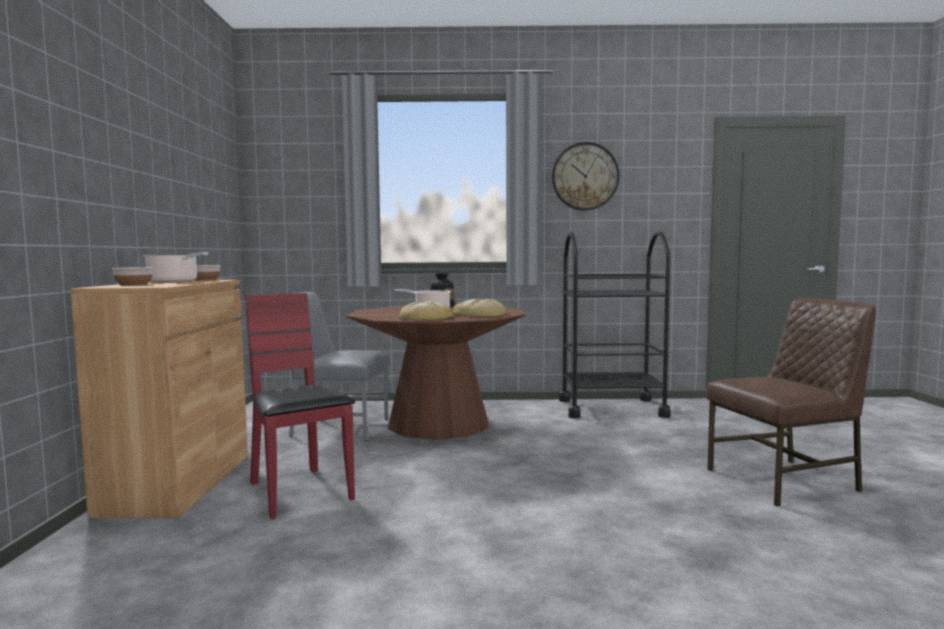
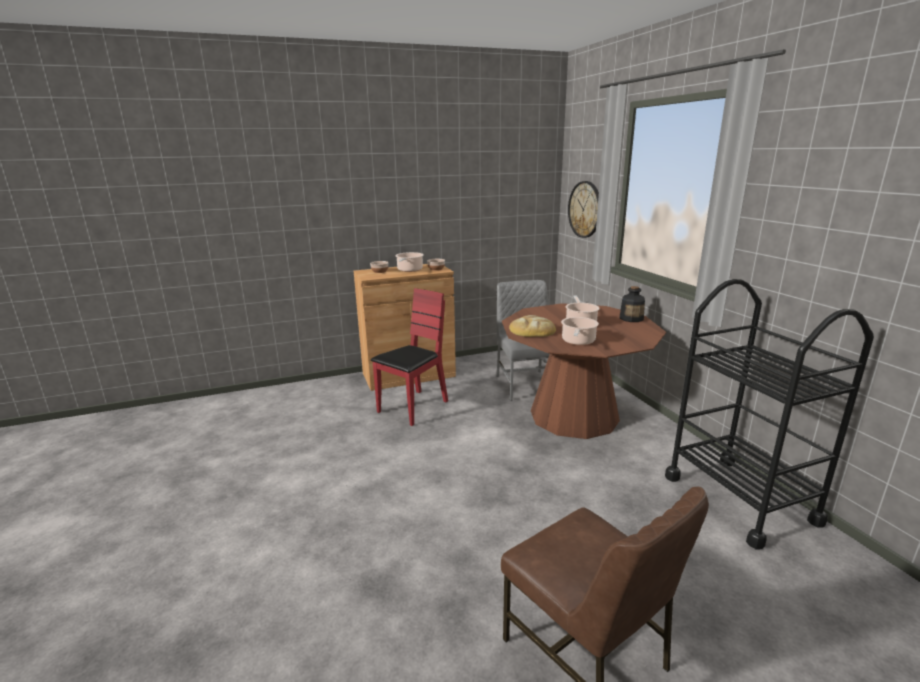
camera: 70 degrees right, 15 degrees up
(480, 314) = (578, 341): bread -> cooking pot
(585, 176) = (814, 202): wall clock -> wall clock (585, 209)

